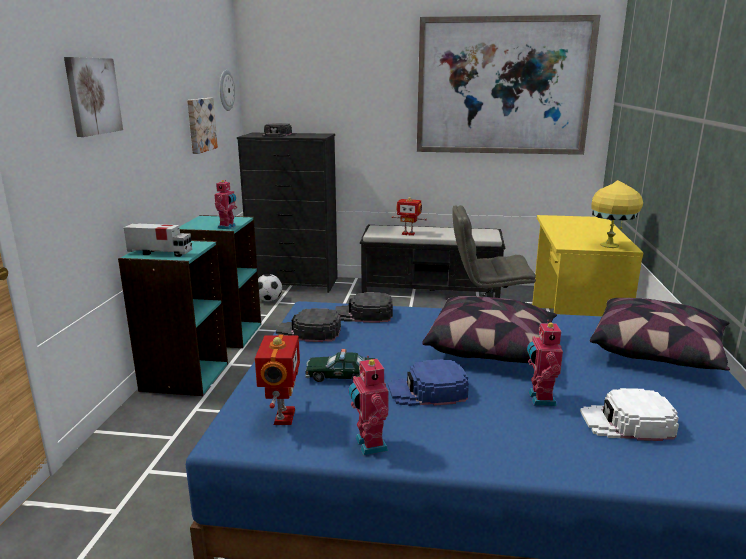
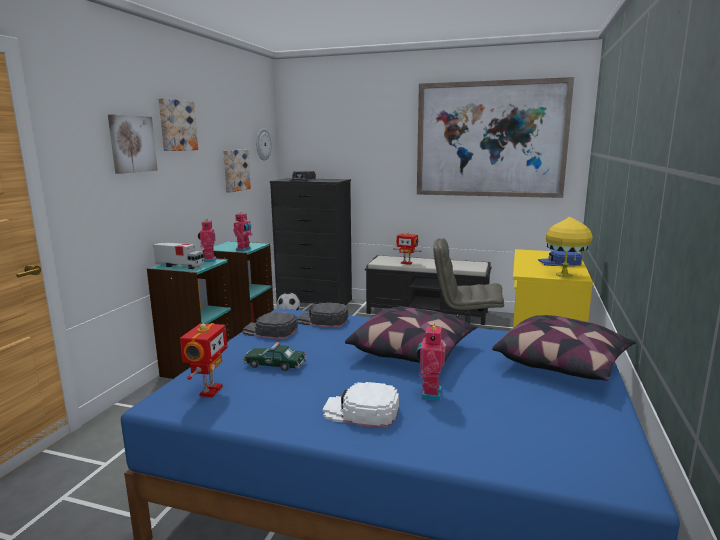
camera: 10 degrees right, 5 degrees down
(138, 69) = (176, 125): none -> picture
(369, 445) = (263, 417): toy robot -> toy robot (208, 260)
(428, 391) = (337, 381): blue cap -> blue cap (559, 263)
(627, 423) = (496, 419): white cap -> white cap (361, 411)

